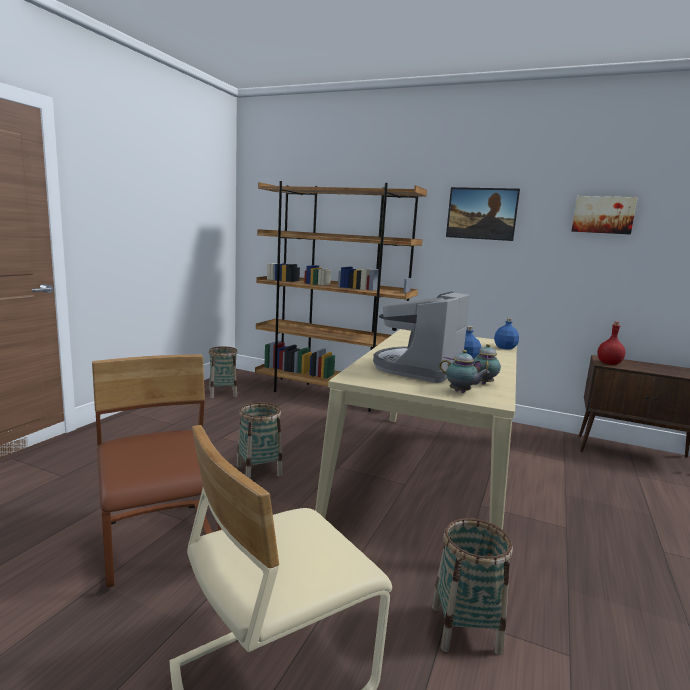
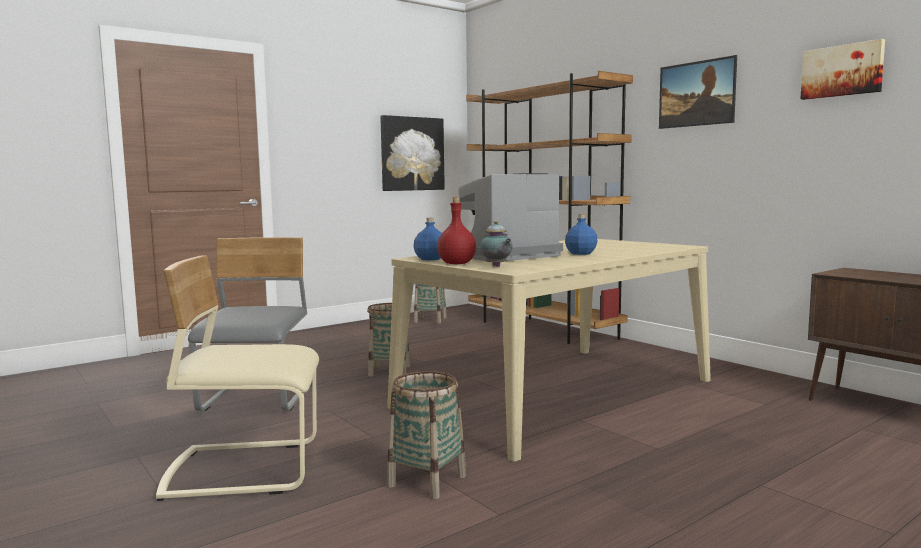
camera: 30 degrees right, 5 degrees down
(161, 543) = (259, 398): brown chair -> grey chair
(195, 233) = (412, 154): none -> picture
(483, 383) = (543, 263): teapot -> none
(505, 348) = (670, 249): blue bottle -> blue bottle (430, 259)
(609, 363) = (842, 273): red bottle -> red bottle (457, 264)

